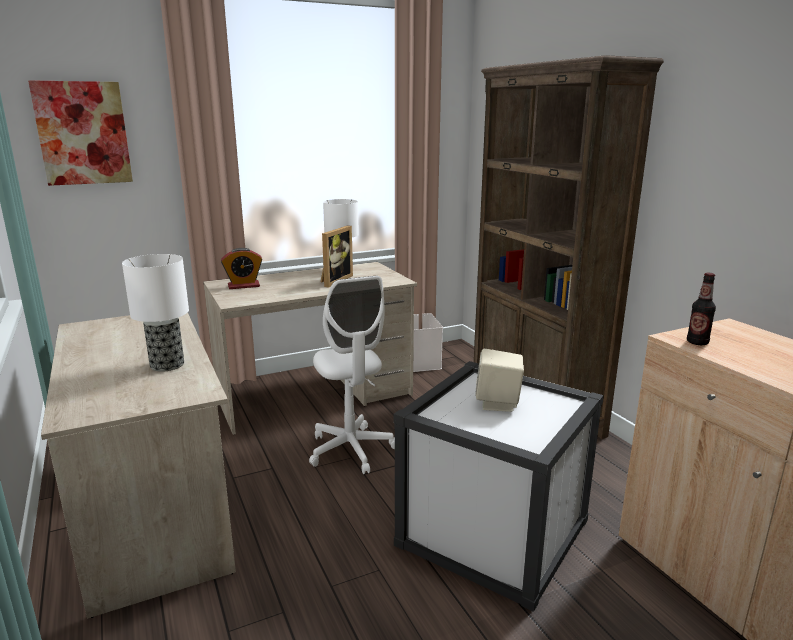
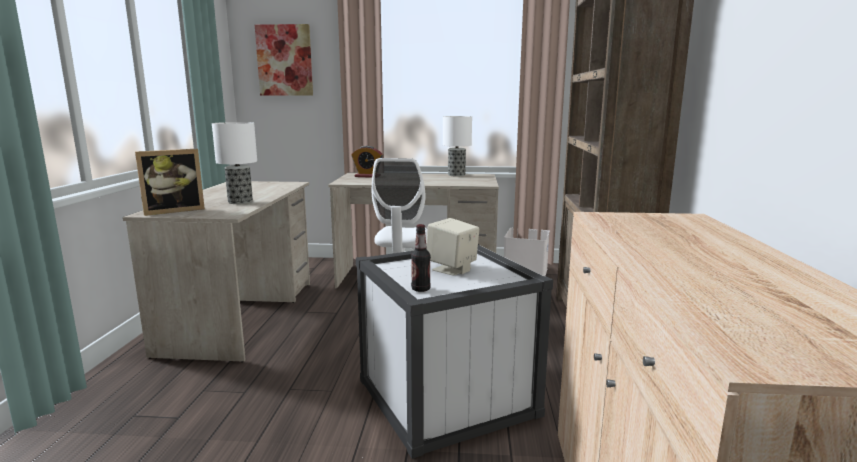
camera: 30 degrees right, 5 degrees down
(334, 280) = (436, 179): picture frame -> picture frame (173, 210)
(697, 342) = (611, 220): bottle -> bottle (420, 289)

